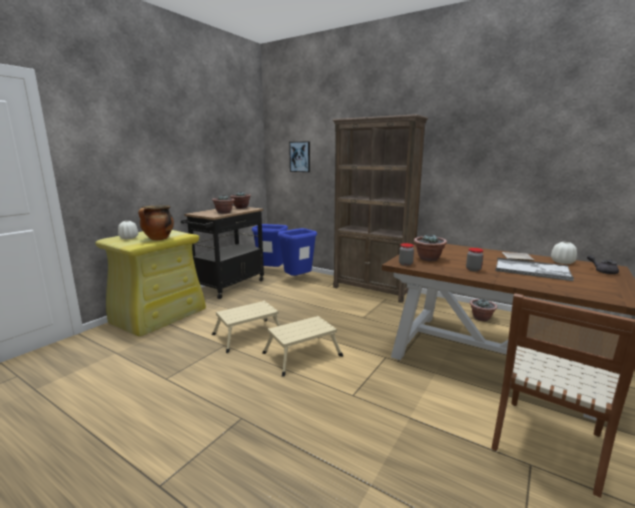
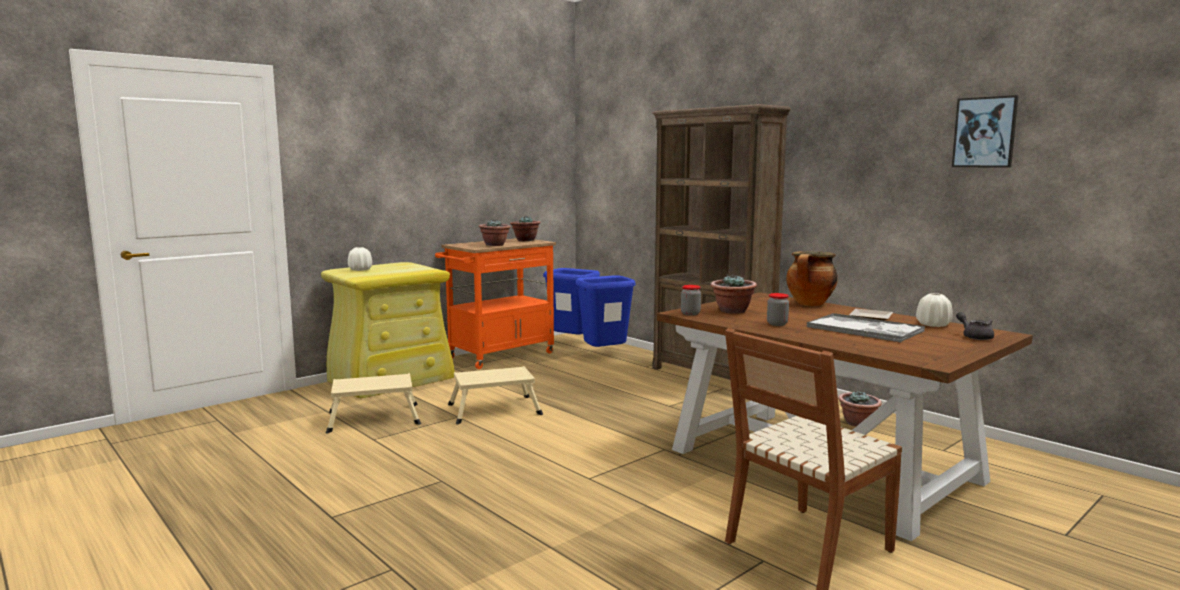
camera: 15 degrees right, 5 degrees down
(158, 239) = (395, 272): cooking pot -> cooking pot (810, 304)
(228, 286) = (498, 356): black cart -> orange cart
(300, 156) = (622, 166): picture -> picture (985, 132)
(302, 354) = (553, 435): beige step ladder -> beige step ladder (374, 418)

